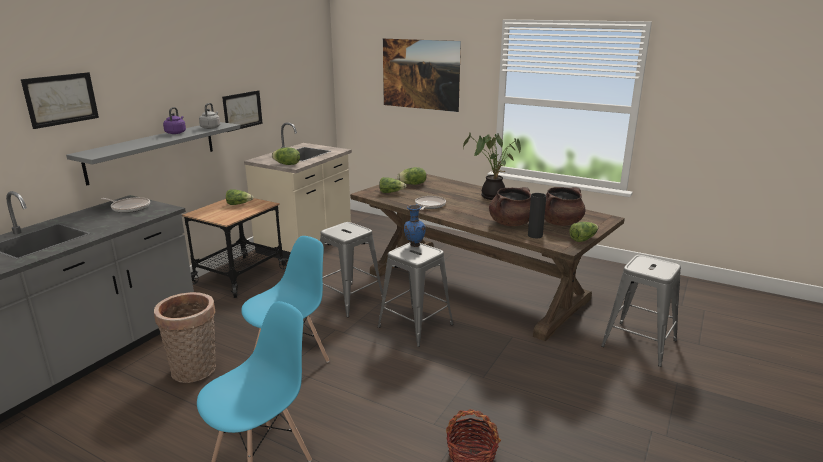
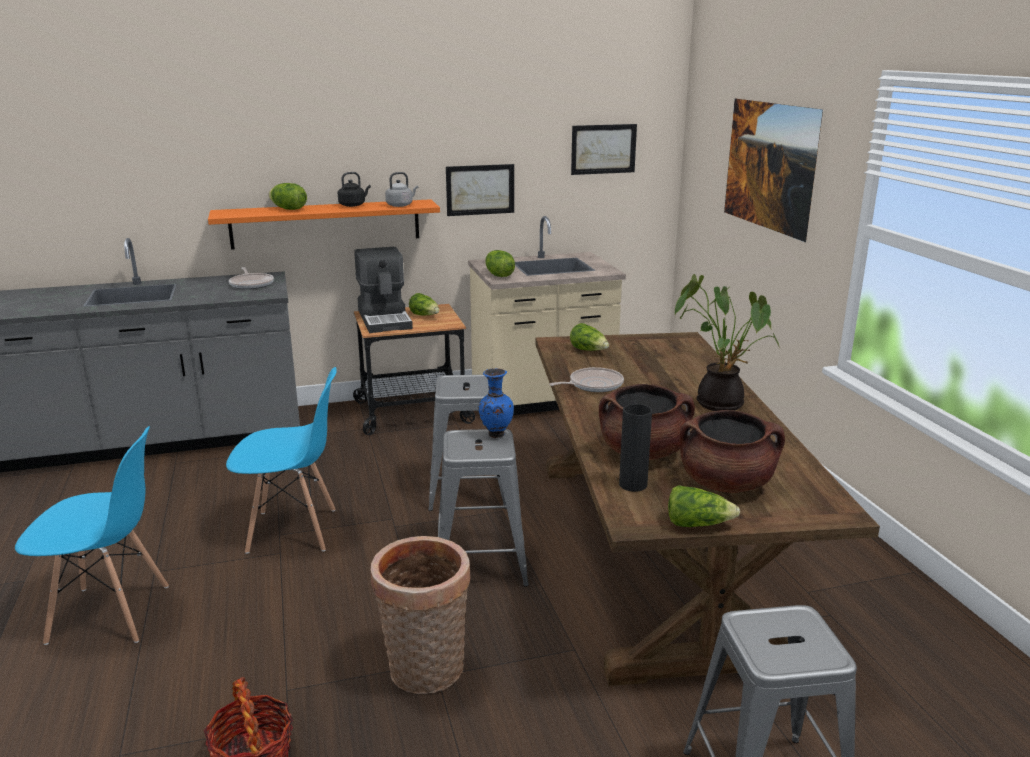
camera: 45 degrees right, 0 degrees up
(61, 99) = (211, 147): picture -> picture (603, 149)
(153, 151) = (326, 224): grey shelf -> orange shelf
(176, 132) = (353, 205): purple kettle -> black kettle
(195, 371) = (214, 495): basket -> basket (425, 673)
(218, 213) = (385, 319): none -> coffee machine
(413, 184) = (645, 348): lettuce -> lettuce (288, 209)

